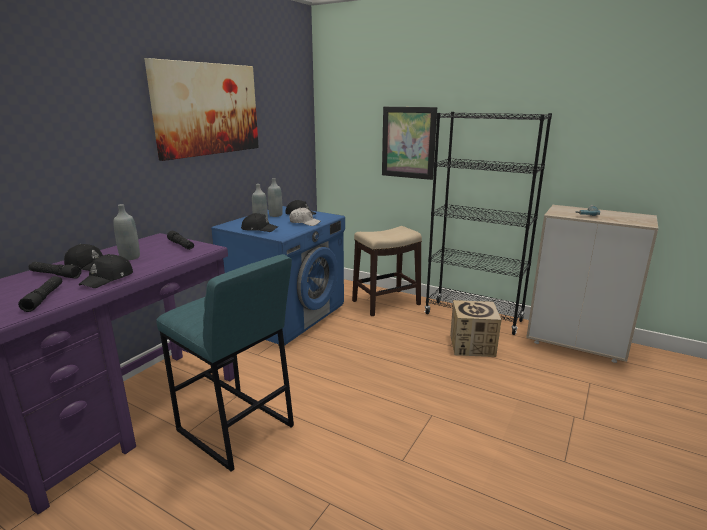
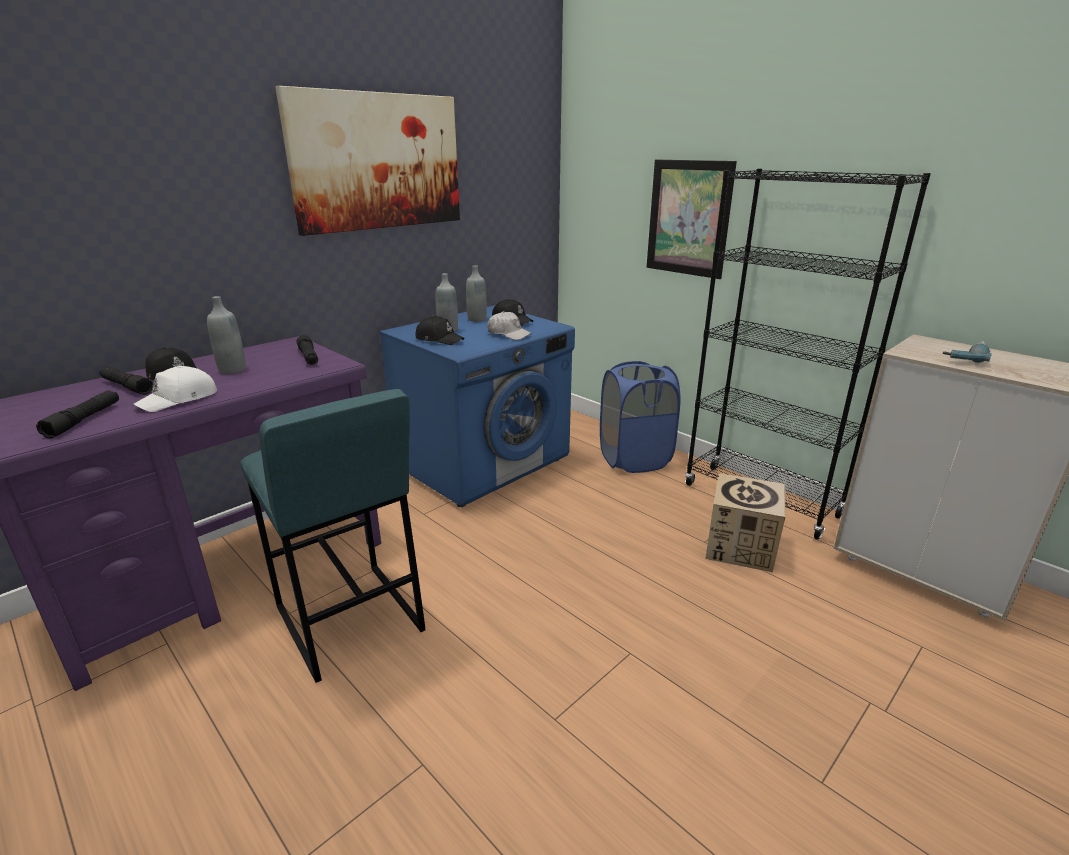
camera: 15 degrees right, 5 degrees up
(108, 279) = (180, 399): black cap -> white cap
(386, 302) = (634, 459): stool -> blue laundry basket

